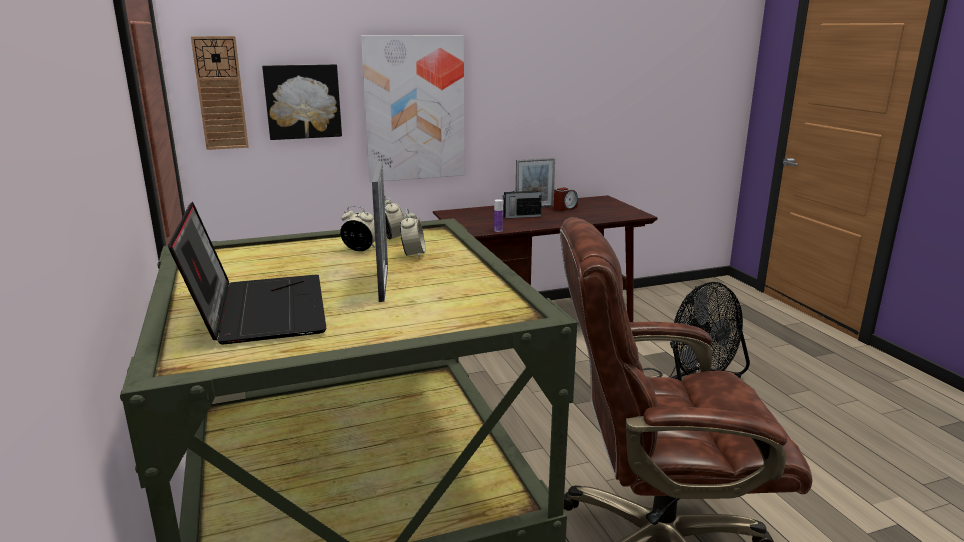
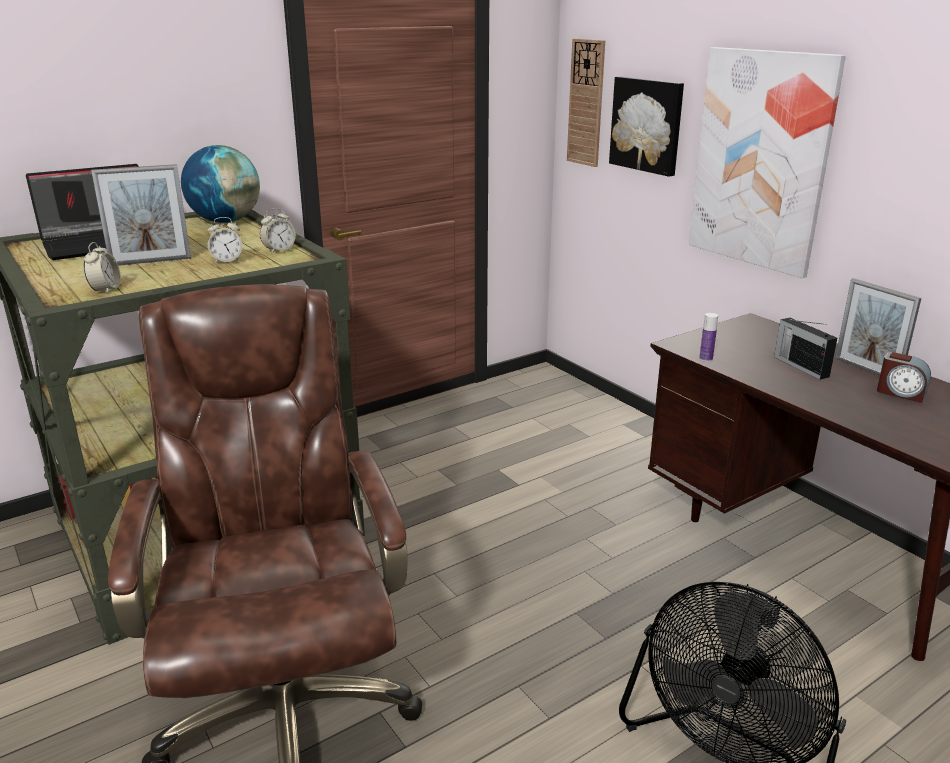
camera: 75 degrees right, 5 degrees up
(232, 255) = (225, 221): none -> globe
(361, 249) = (243, 246): alarm clock -> alarm clock (106, 290)

